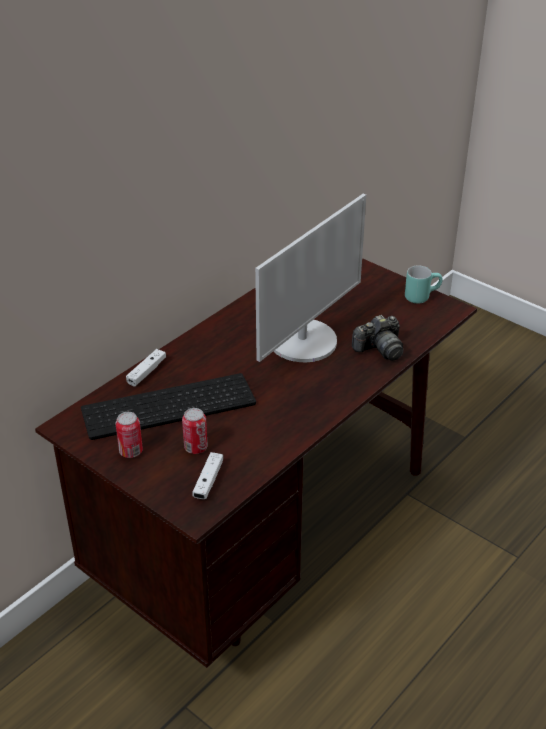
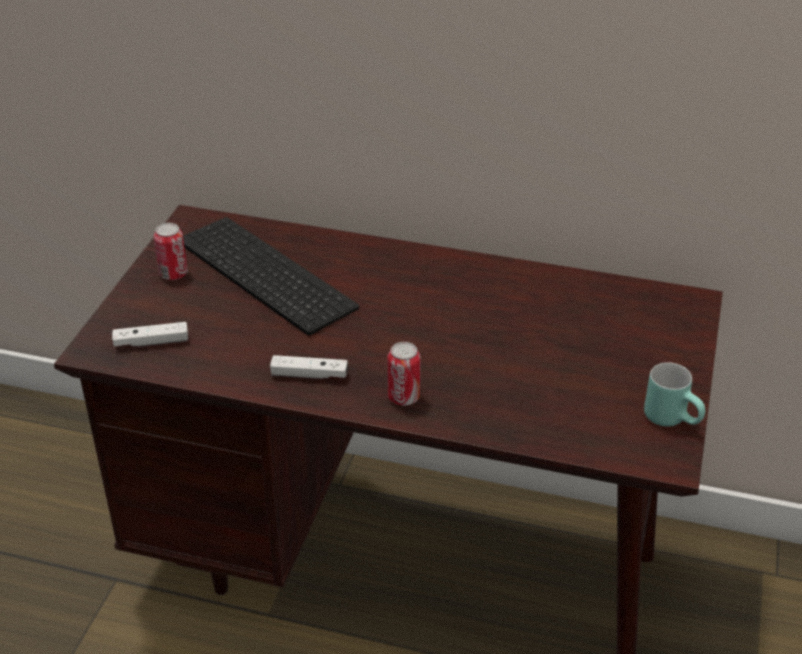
camera: 65 degrees right, 0 degrees up
(146, 372) = (316, 240): white game controller -> white game controller (309, 375)
(196, 447) = (204, 315): can -> can (403, 397)
(303, 341) = (467, 337): monitor -> none
(379, 349) = (503, 410): camera -> none

